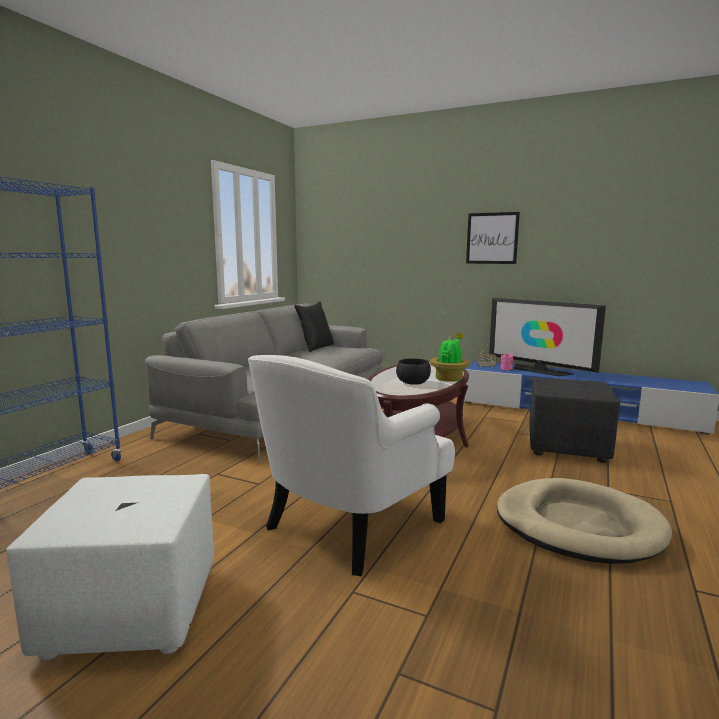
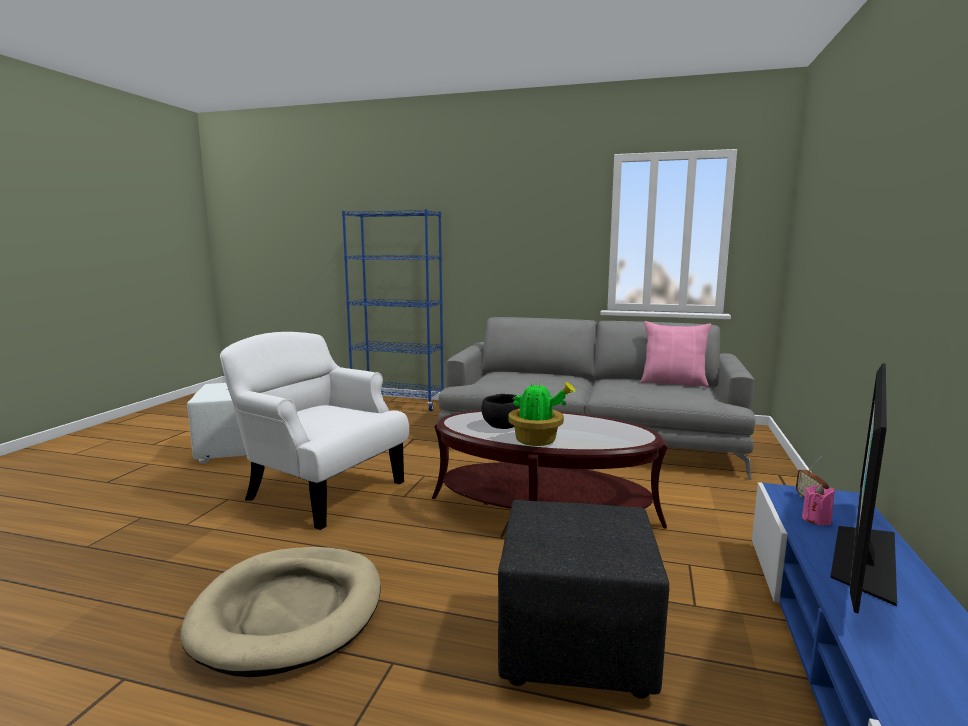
camera: 80 degrees right, 0 degrees up
(316, 347) = (673, 382): black pillow -> pink pillow
(492, 238) = (916, 226): picture -> none

